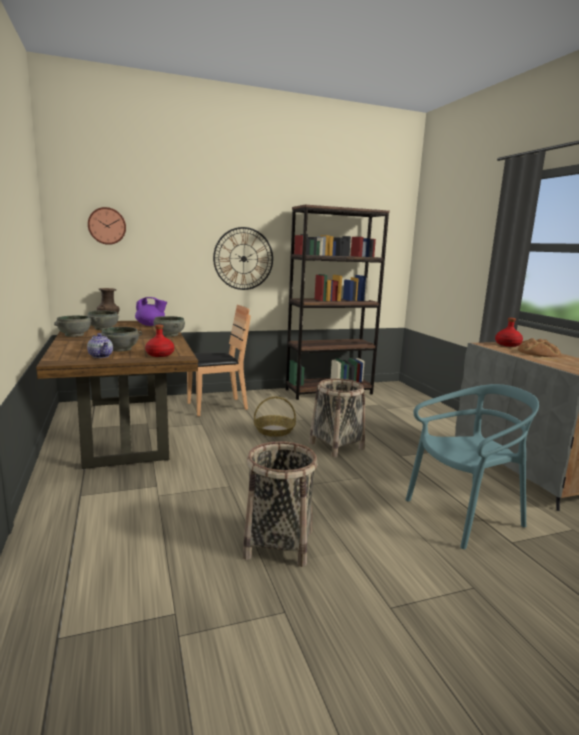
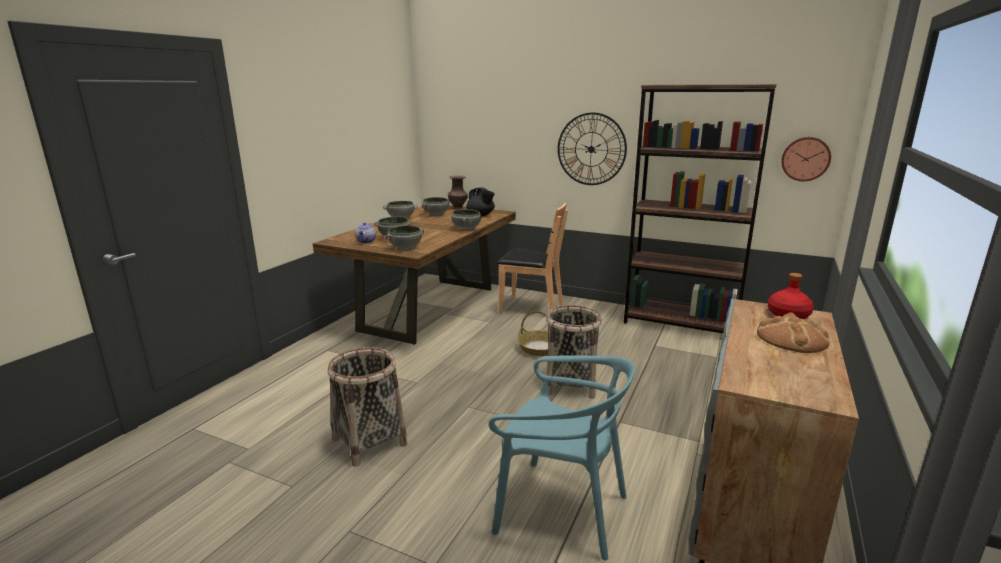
camera: 45 degrees right, 5 degrees up
(107, 226) = (462, 116): wall clock -> wall clock (805, 159)
(151, 325) = (481, 215): purple teapot -> black teapot
(159, 354) = (405, 247): red bottle -> grey bowl

